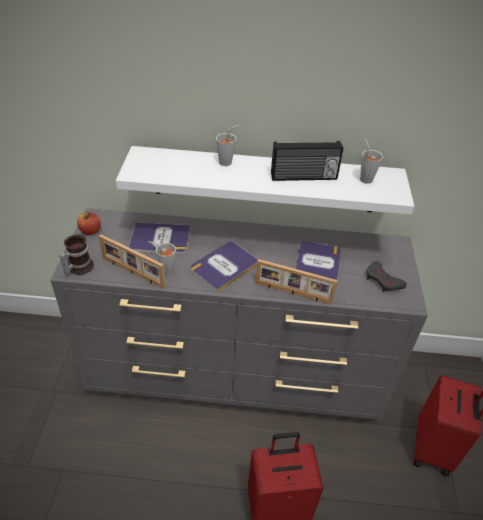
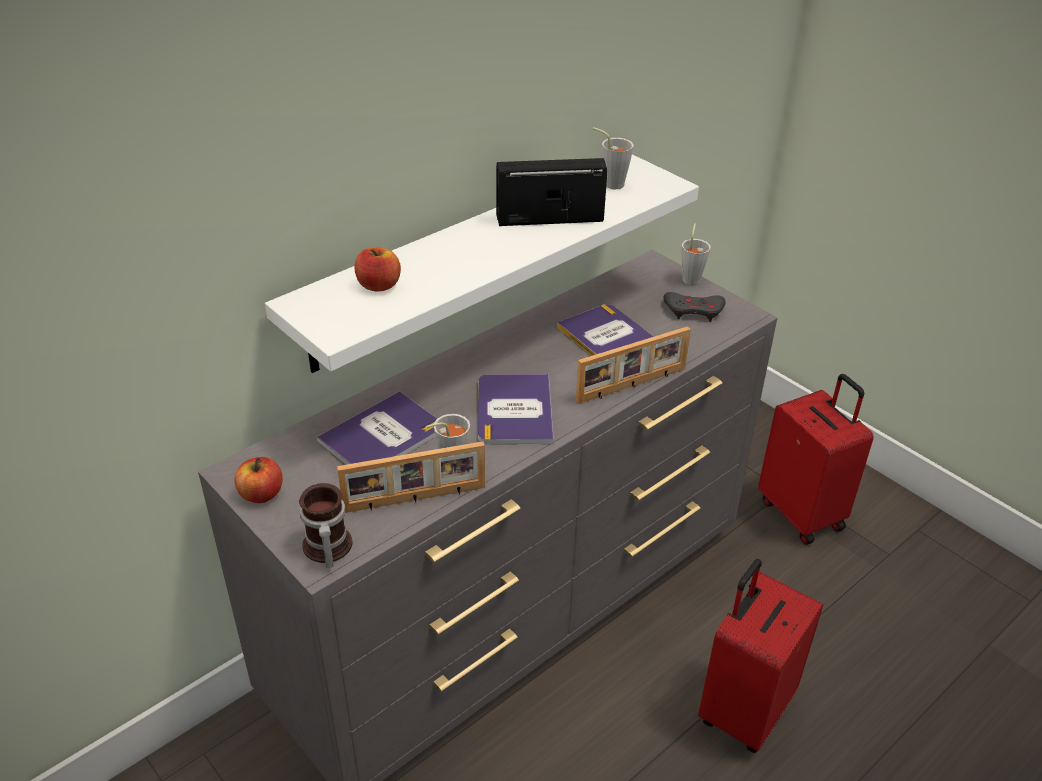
camera: 45 degrees left, 5 degrees down
(180, 164) = (379, 285): none -> apple
(228, 161) = (434, 249): grey cup -> grey cup (691, 278)
(304, 177) = (549, 218): radio -> radio turned 135 degrees counterclockwise

